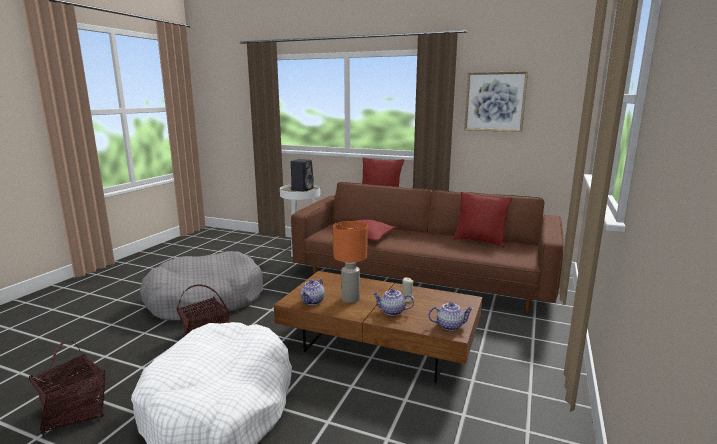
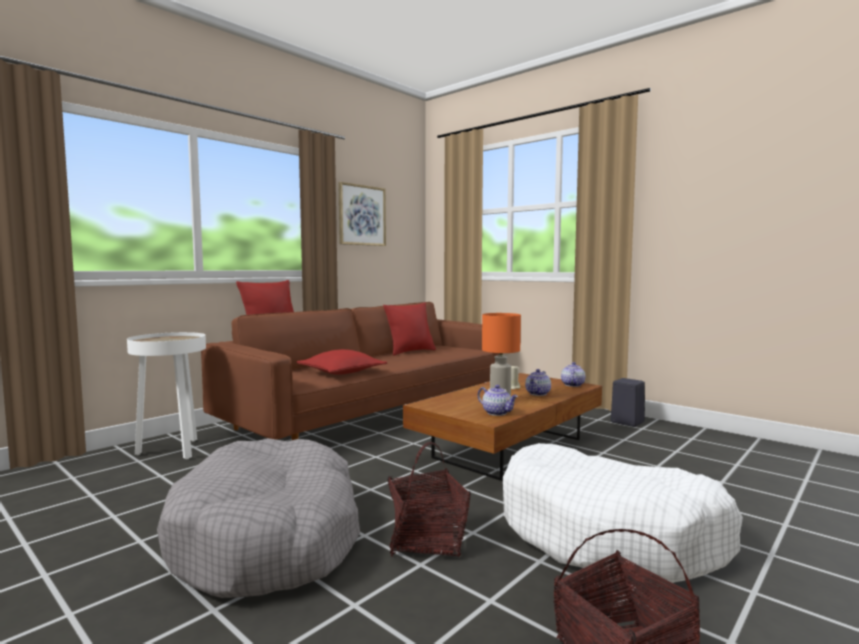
camera: 70 degrees left, 10 degrees down
(302, 189) = (169, 339): black speaker -> black speaker (626, 422)

